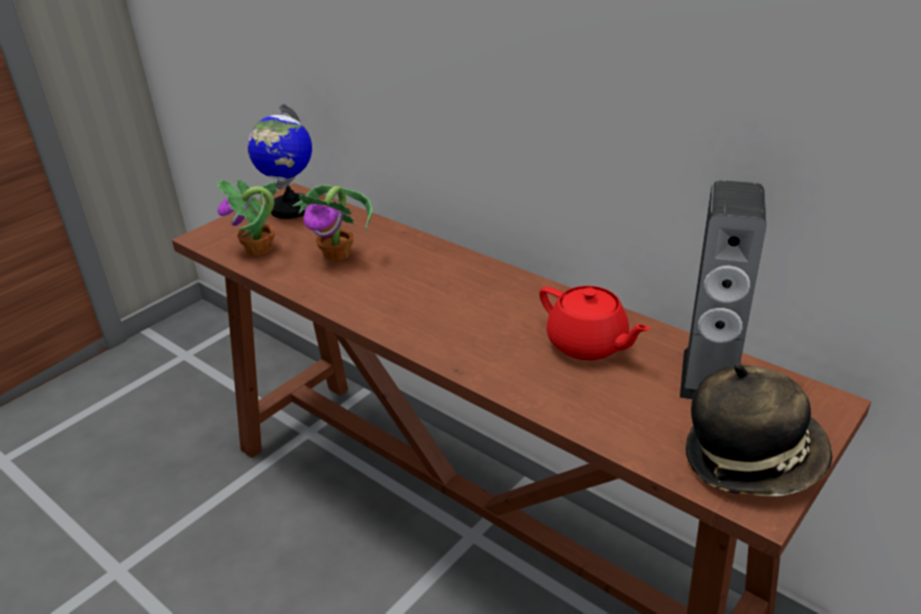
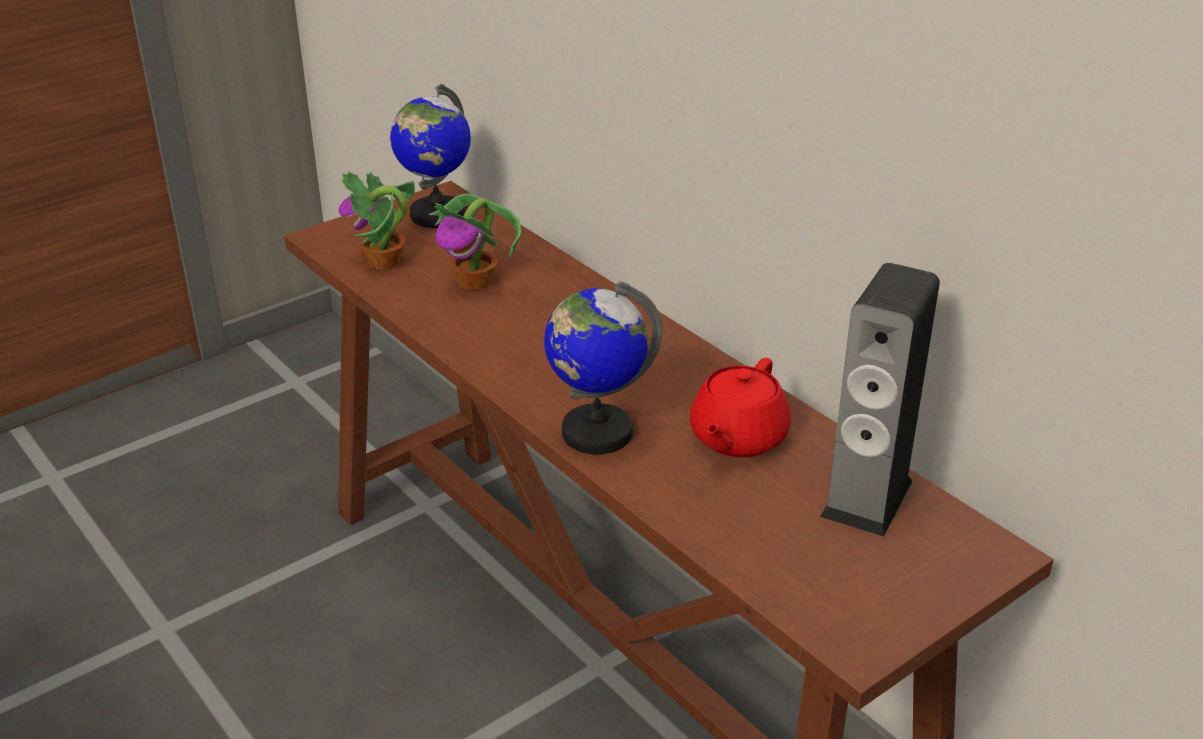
camera: 10 degrees right, 0 degrees up
(475, 357) = (596, 432): none -> globe
(588, 344) = (737, 438): red teapot -> red teapot turned 60 degrees clockwise
(752, 459) = (872, 598): hat -> none

